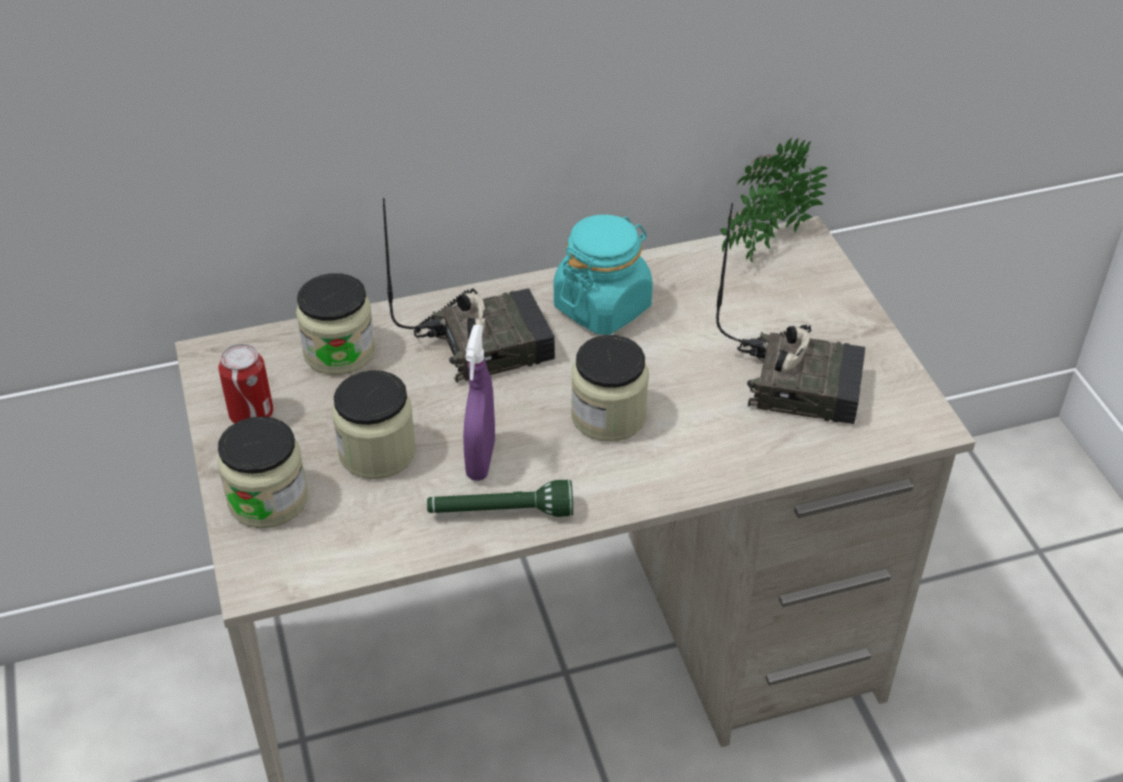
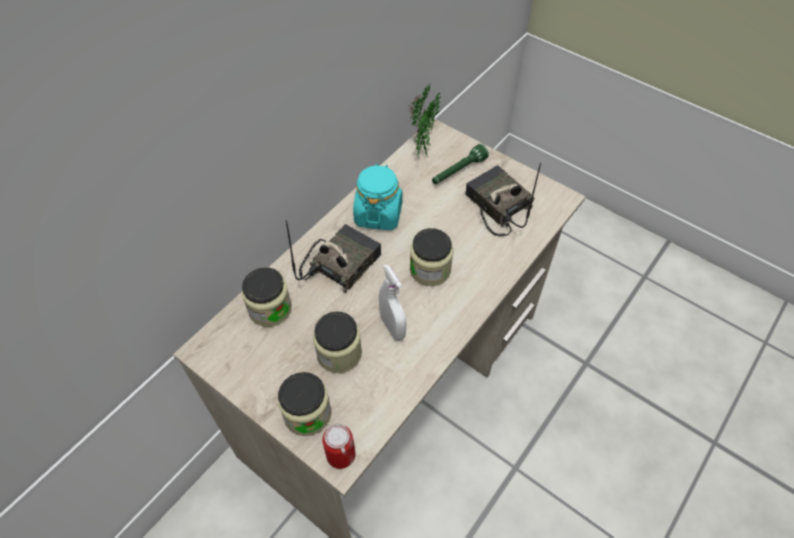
camera: 35 degrees left, 10 degrees up
(251, 414) = (255, 371): can -> can (341, 455)
(481, 460) = (392, 327): purple spray bottle -> white spray bottle
(500, 513) = (426, 350): green flashlight -> green flashlight (458, 171)
(800, 382) = (496, 206): radio -> radio turned 105 degrees counterclockwise

